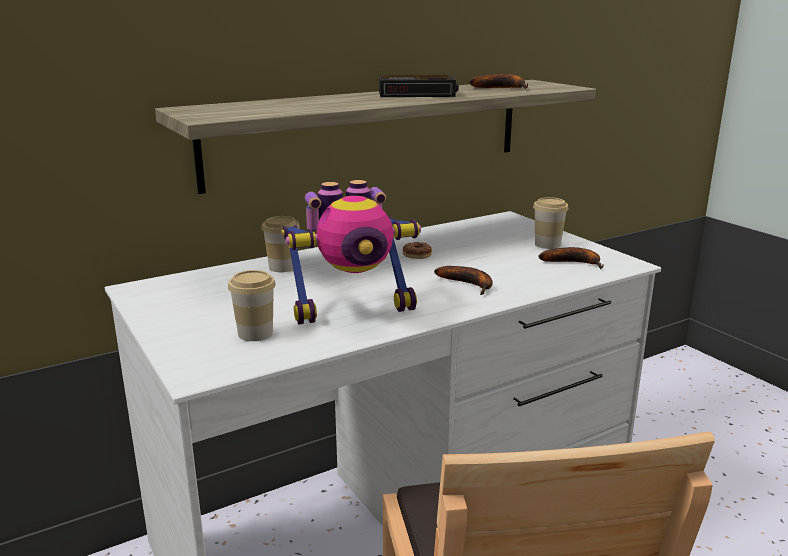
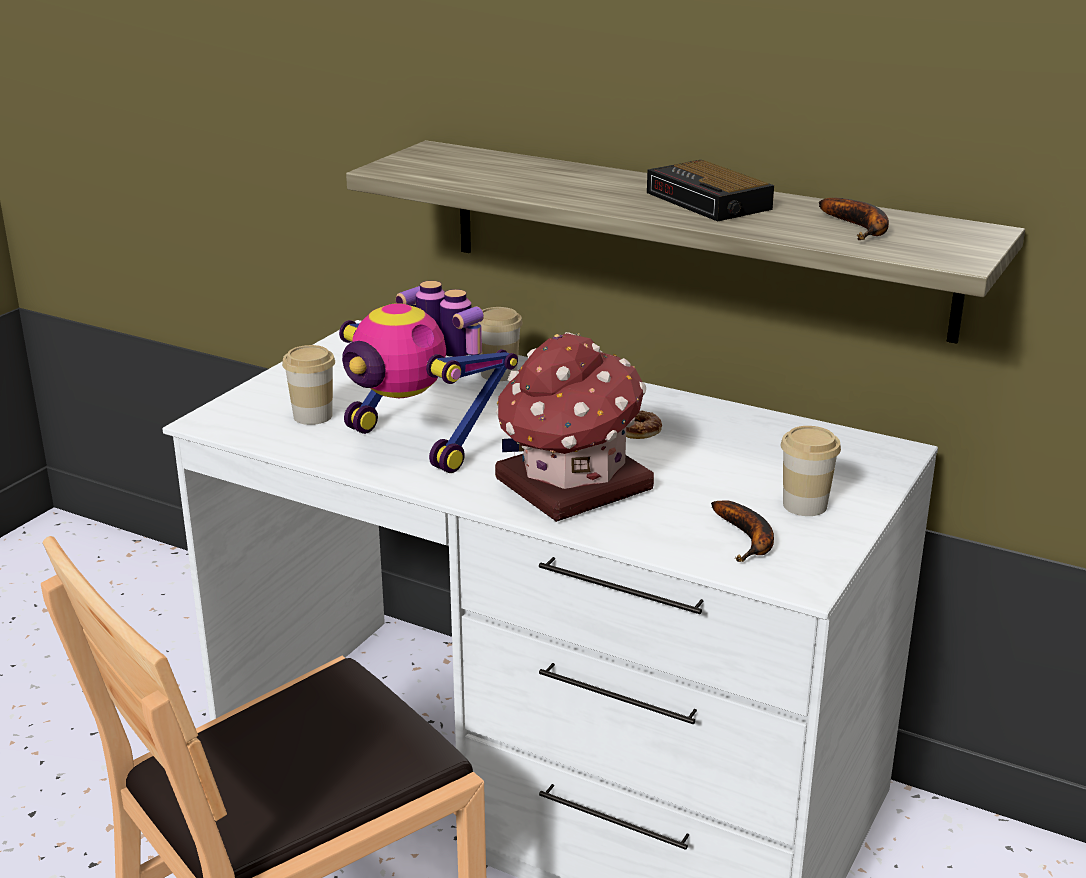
camera: 60 degrees right, 5 degrees up
(469, 284) = (570, 486): banana -> toy house

